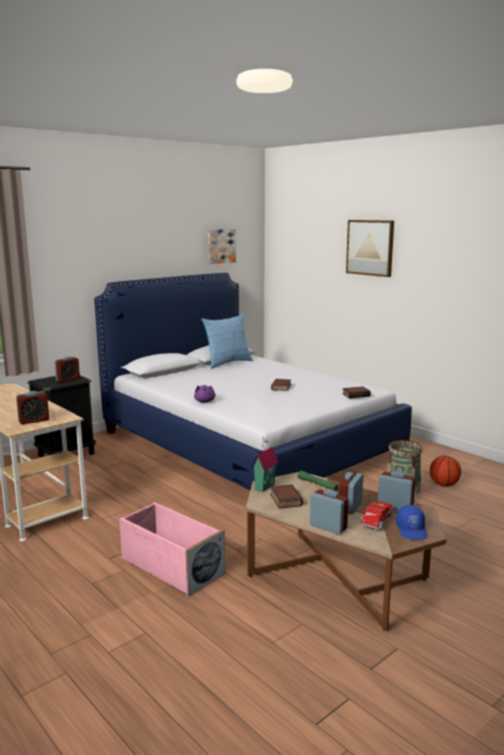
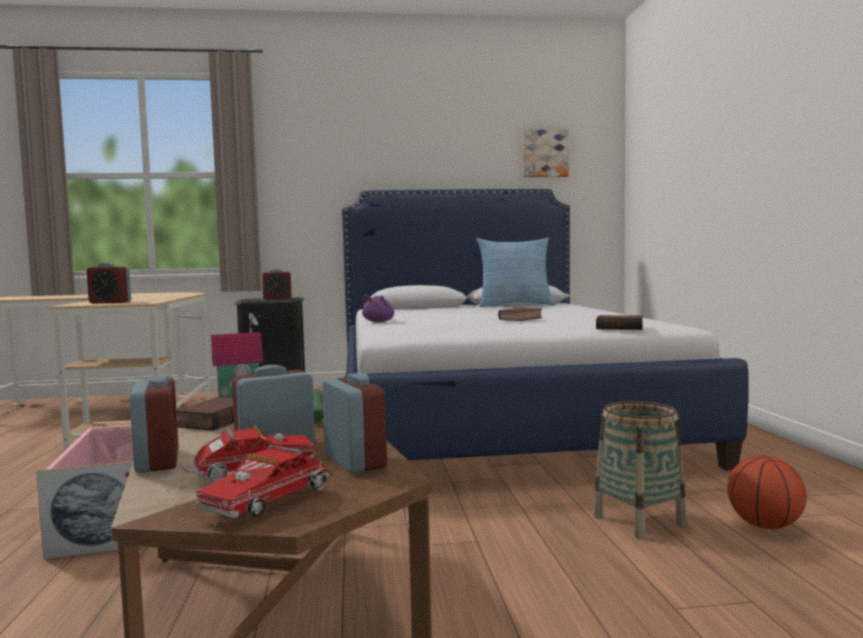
camera: 35 degrees right, 10 degrees down
(370, 247) = (737, 103): picture -> none
(412, 530) = (271, 502): blue cap -> toy truck

